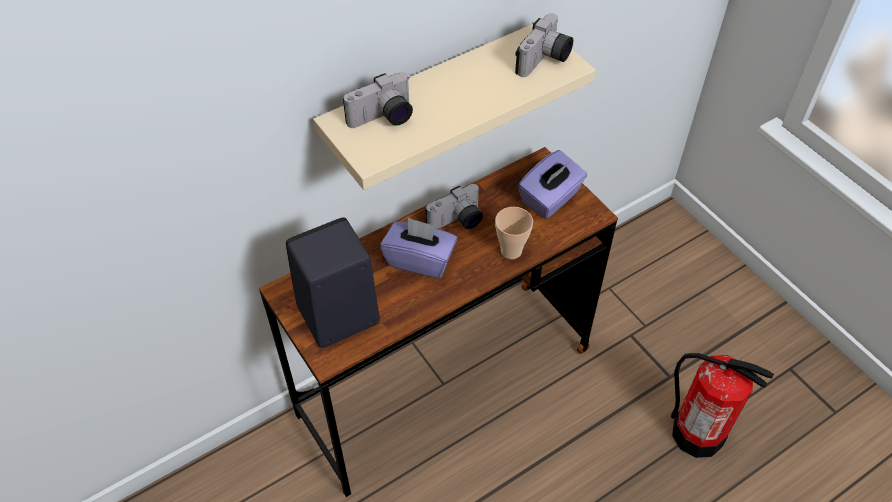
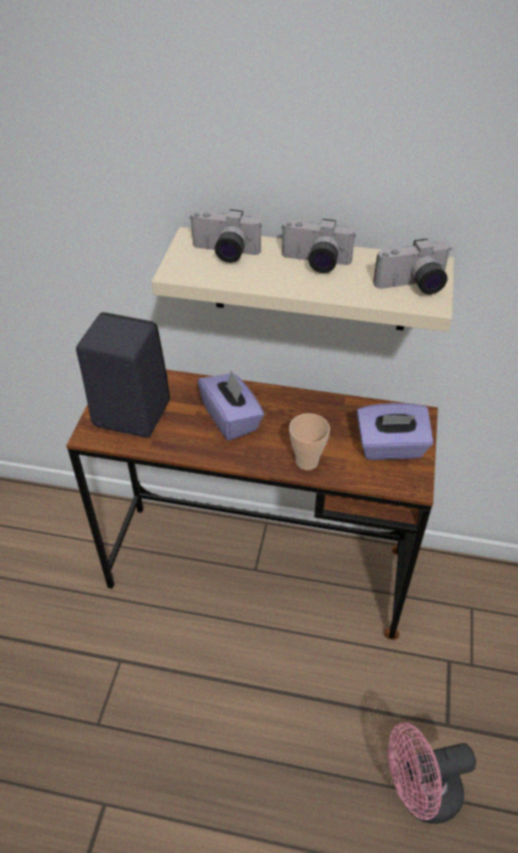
camera: 45 degrees right, 5 degrees down
(457, 222) = (292, 412): camera -> camera (315, 263)
(697, 433) = (419, 793): fire extinguisher -> pink fan

